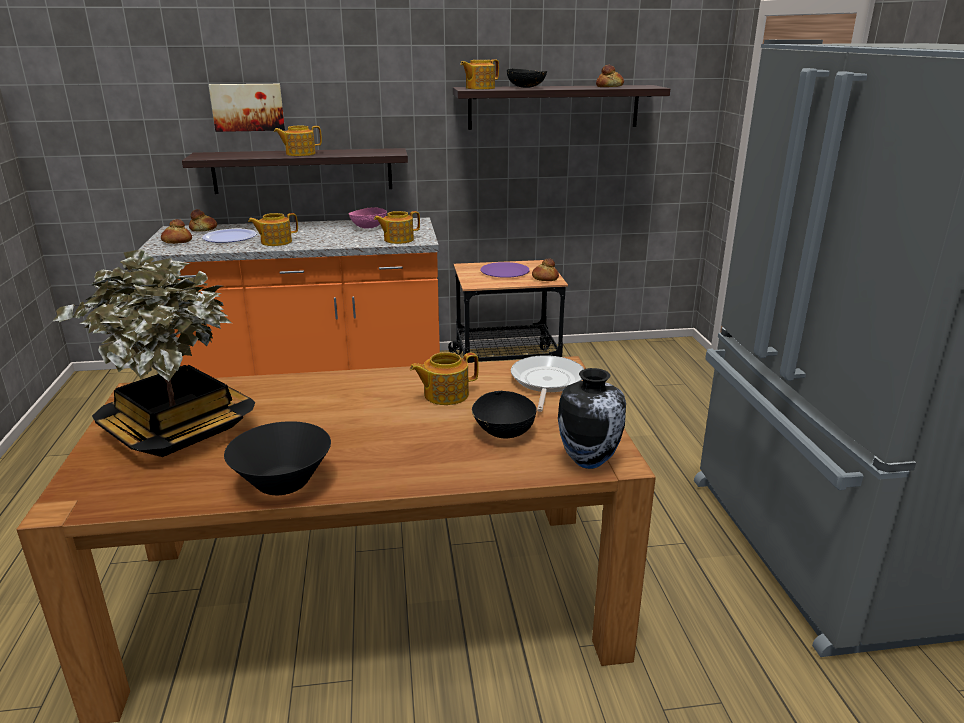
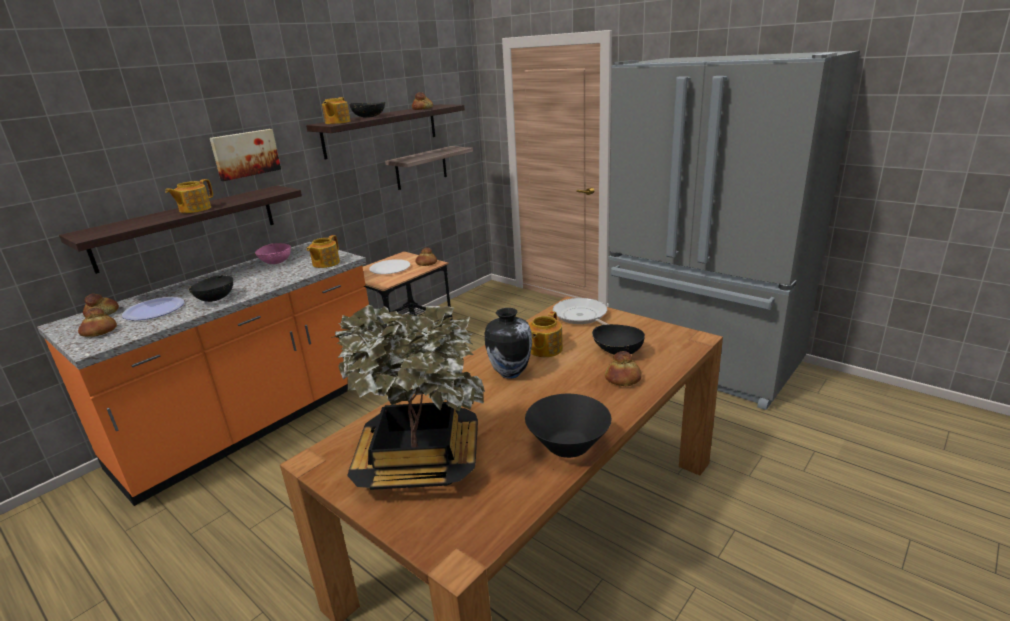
camera: 40 degrees left, 0 degrees up
(248, 107) = (116, 174): picture -> picture (245, 154)
(275, 242) = (215, 298): teapot -> black bowl
(450, 458) = (622, 379): none -> bread
(505, 272) = (390, 268): purple plate -> white plate
(589, 461) = (685, 344): vase -> vase (510, 373)
(605, 163) = (421, 168): none -> shelf

